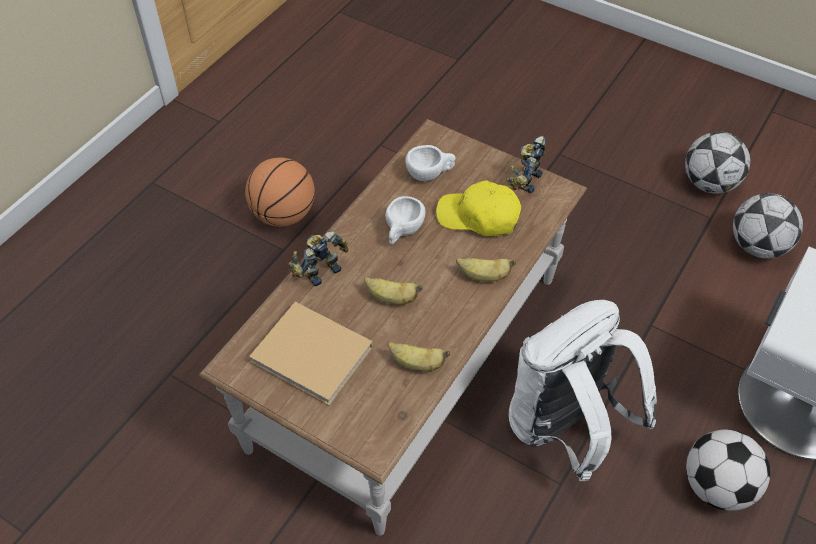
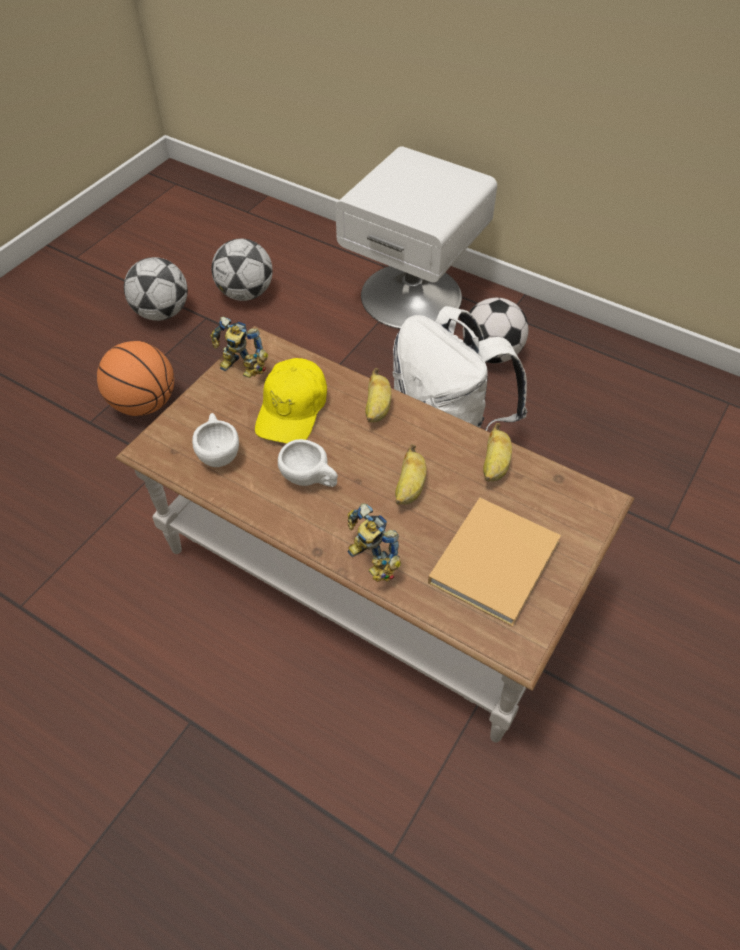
camera: 90 degrees left, 0 degrees up
(284, 215) = (126, 726): basketball -> basketball (144, 404)

